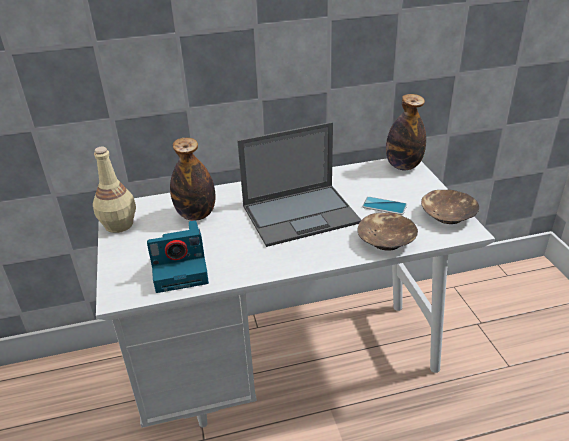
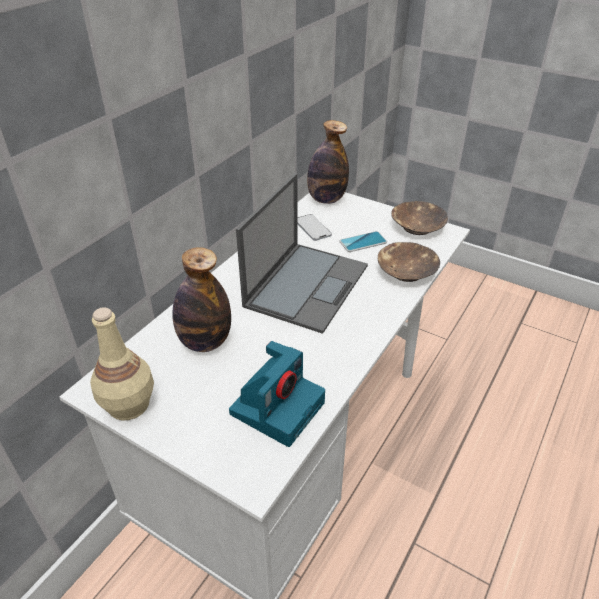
camera: 45 degrees left, 5 degrees up
(361, 181) = (312, 228): none -> phone

